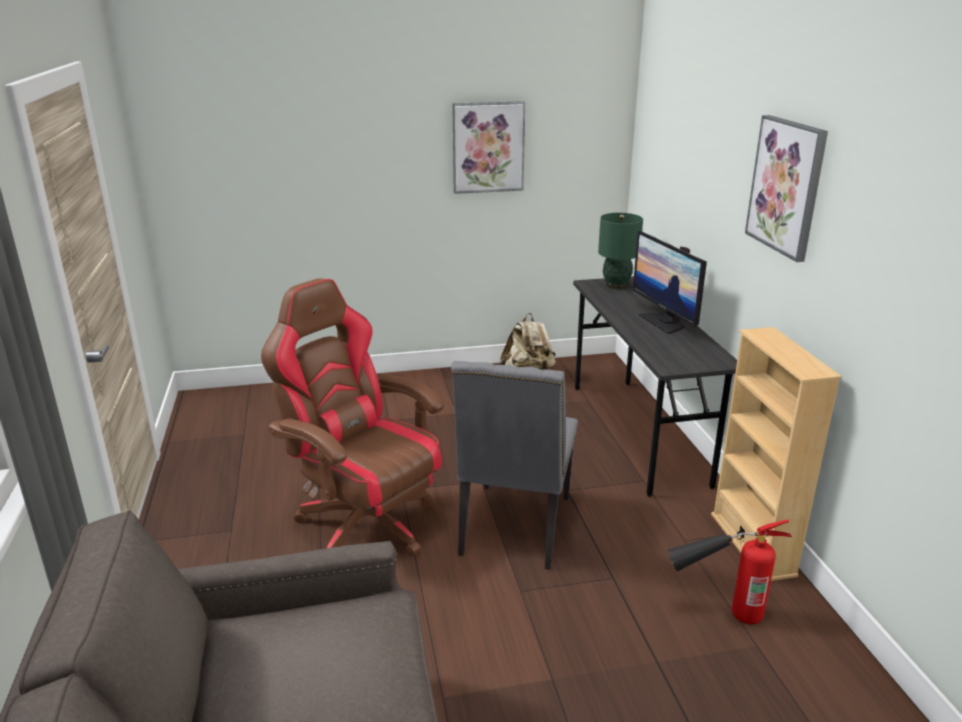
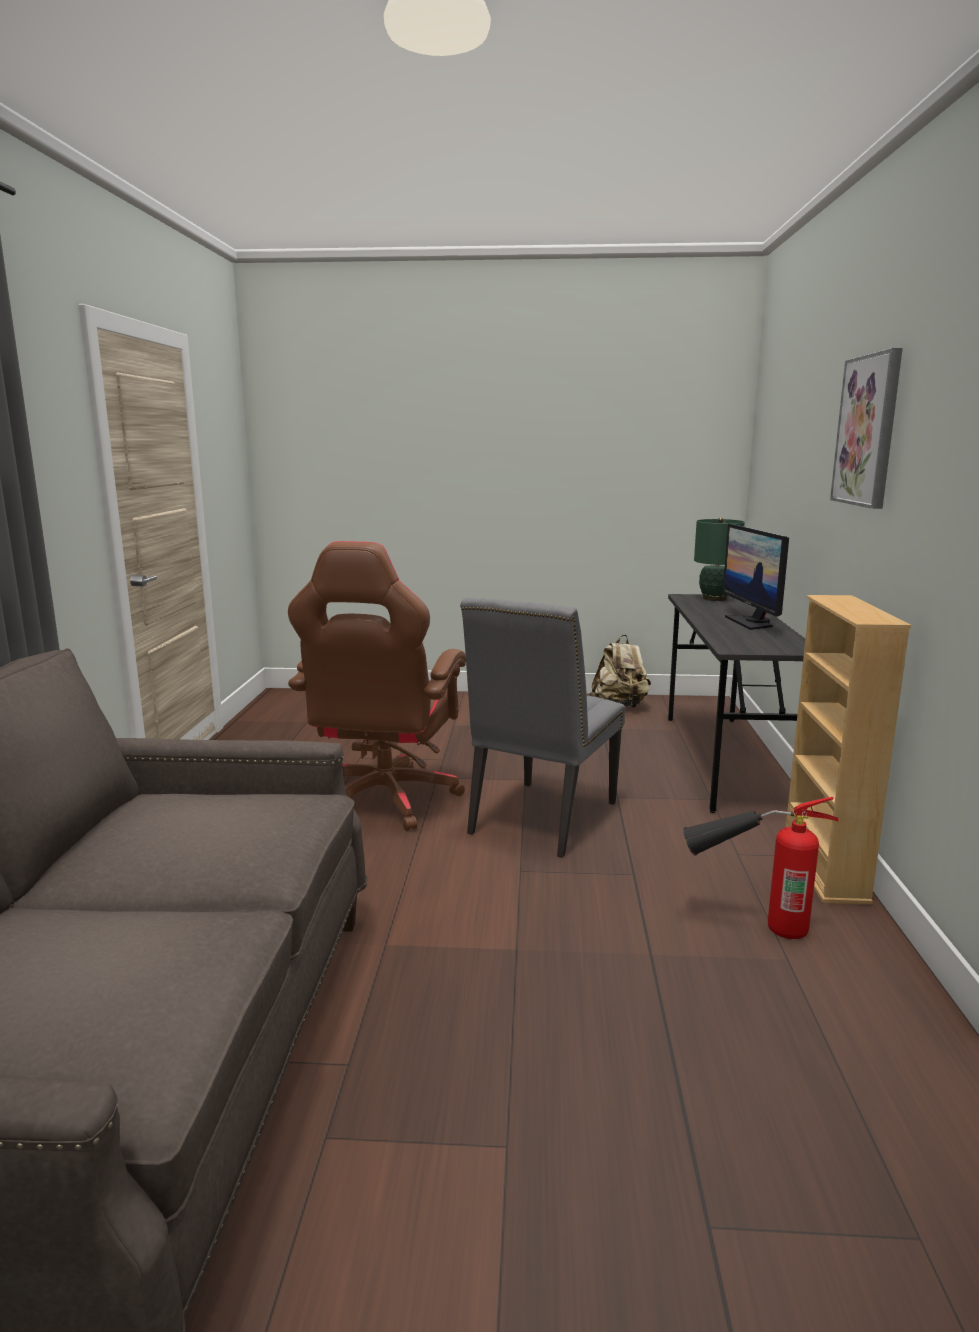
camera: 15 degrees right, 10 degrees down
(367, 524) = (386, 798): brown office chair -> brown office chair turned 135 degrees counterclockwise
(488, 147) = (588, 455): picture -> none

